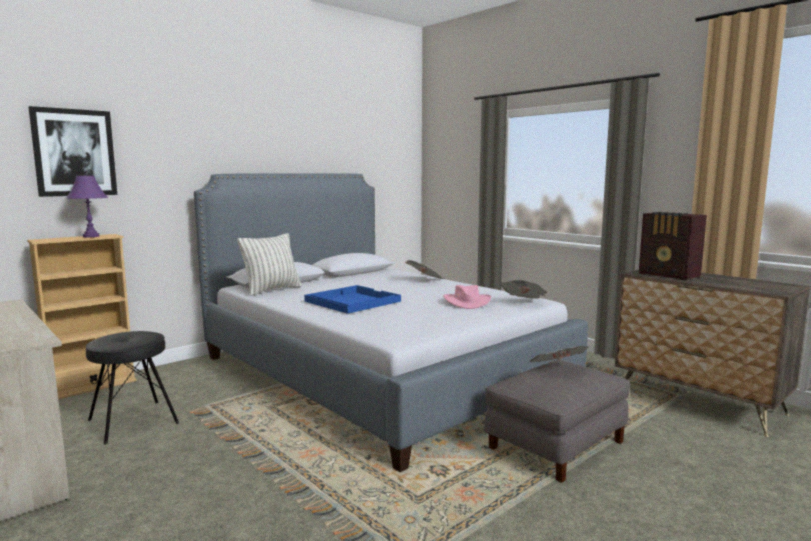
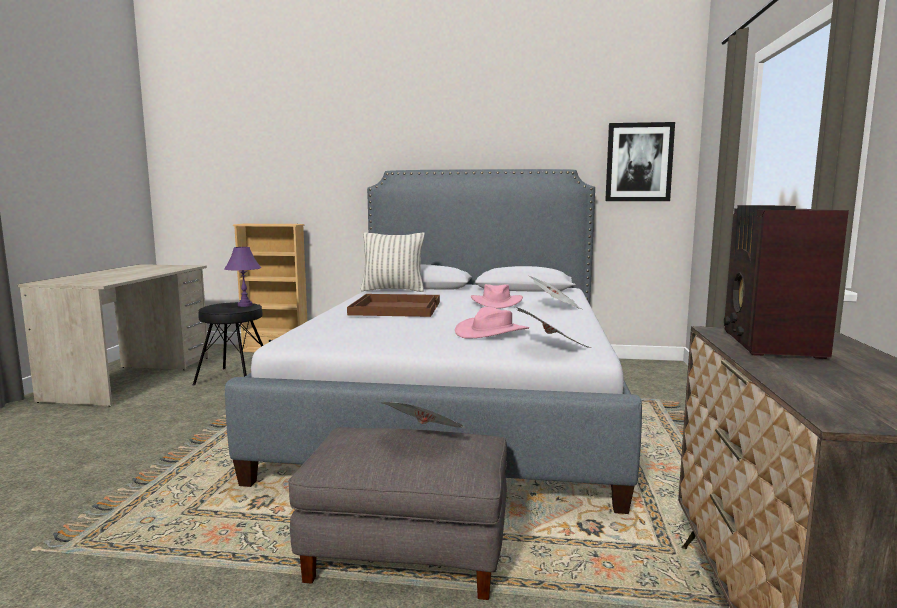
camera: 50 degrees right, 0 degrees up
(74, 153) = (280, 154): picture -> picture (639, 162)
(91, 236) = (277, 223): purple table lamp -> purple table lamp (245, 305)
(351, 301) = (395, 308): blue tray -> brown tray
(385, 284) = (496, 303): none -> pink hat

